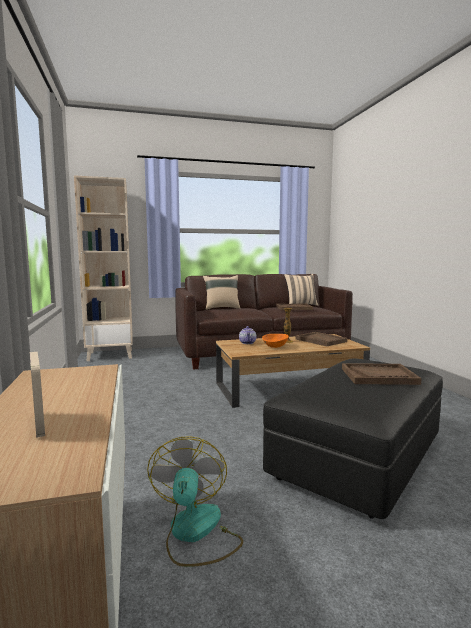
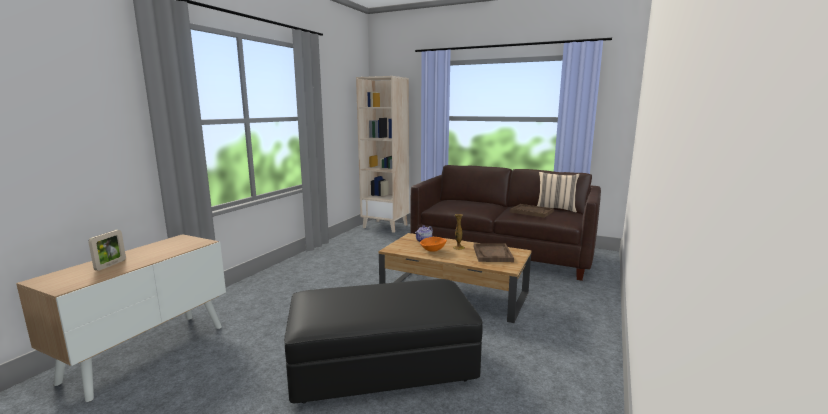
camera: 40 degrees right, 5 degrees up
(195, 533) = (219, 357): fan -> none
(221, 308) = (467, 200): beige pillow -> none
(379, 376) = (399, 300): brown tray -> none

